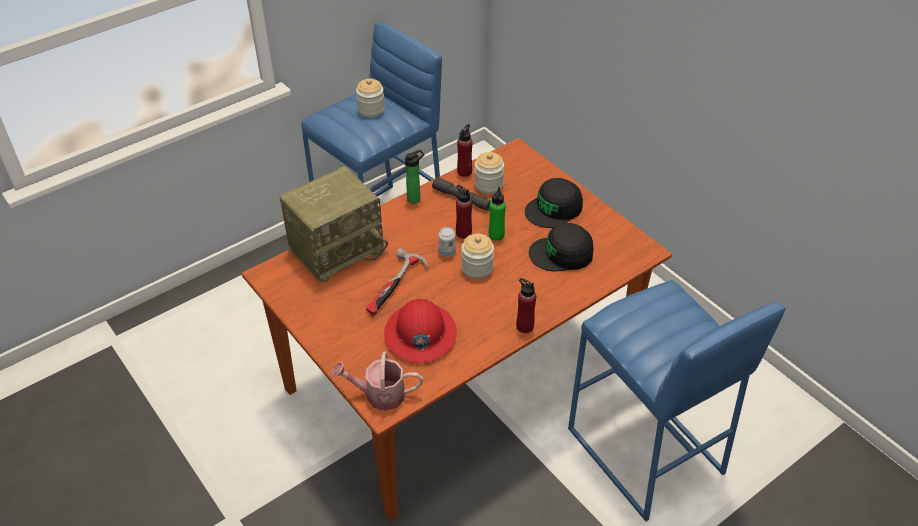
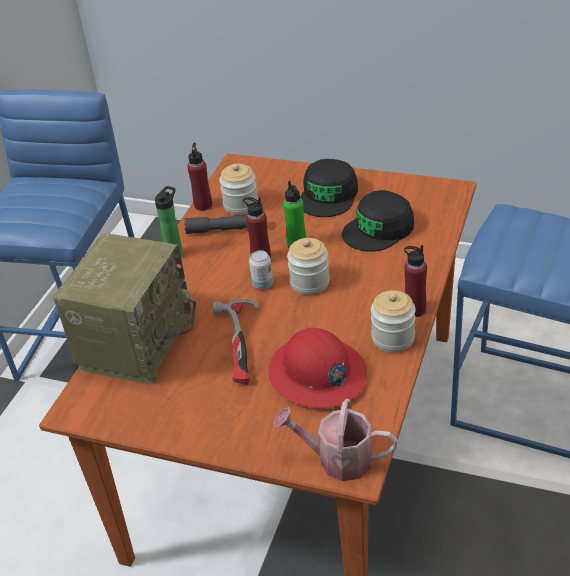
camera: 30 degrees left, 5 degrees down
(371, 110) = (42, 193): jar -> jar (393, 338)
(379, 395) = (337, 459): watering can -> watering can turned 45 degrees clockwise

